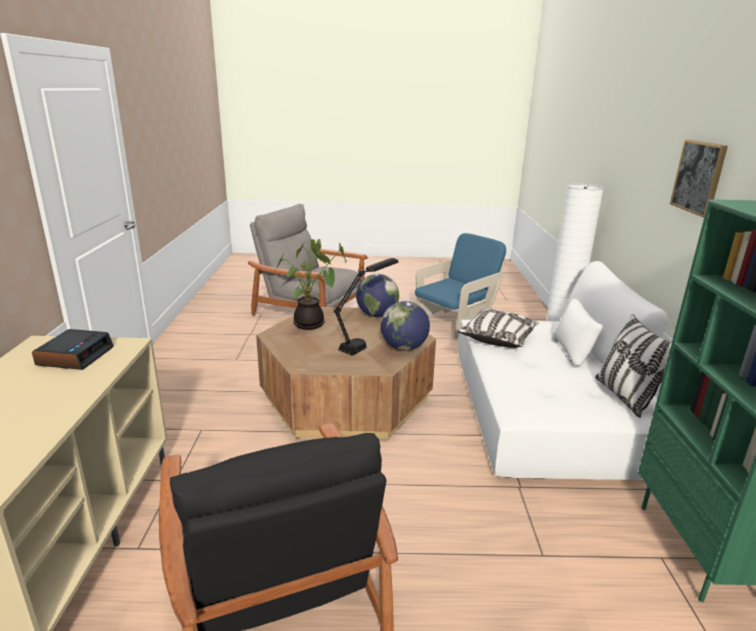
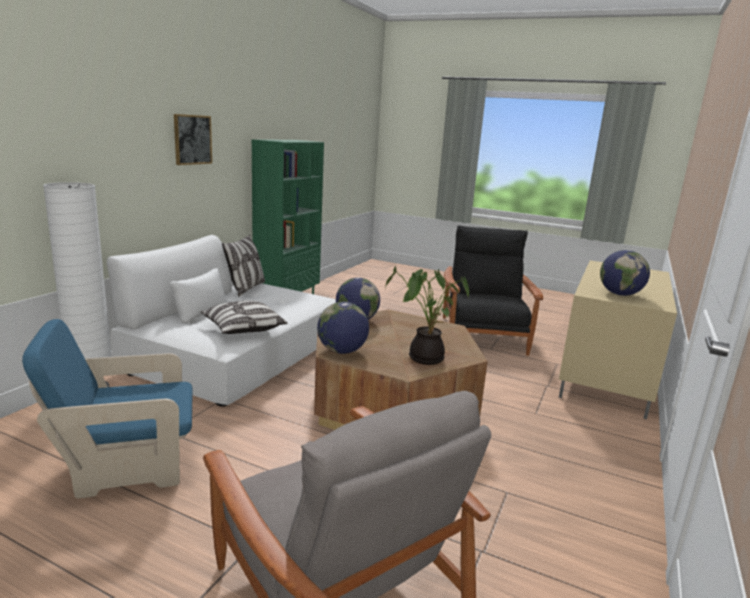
camera: 155 degrees left, 5 degrees down
(75, 356) = (619, 294): alarm clock -> globe
(366, 342) = (384, 331): black table lamp -> none

